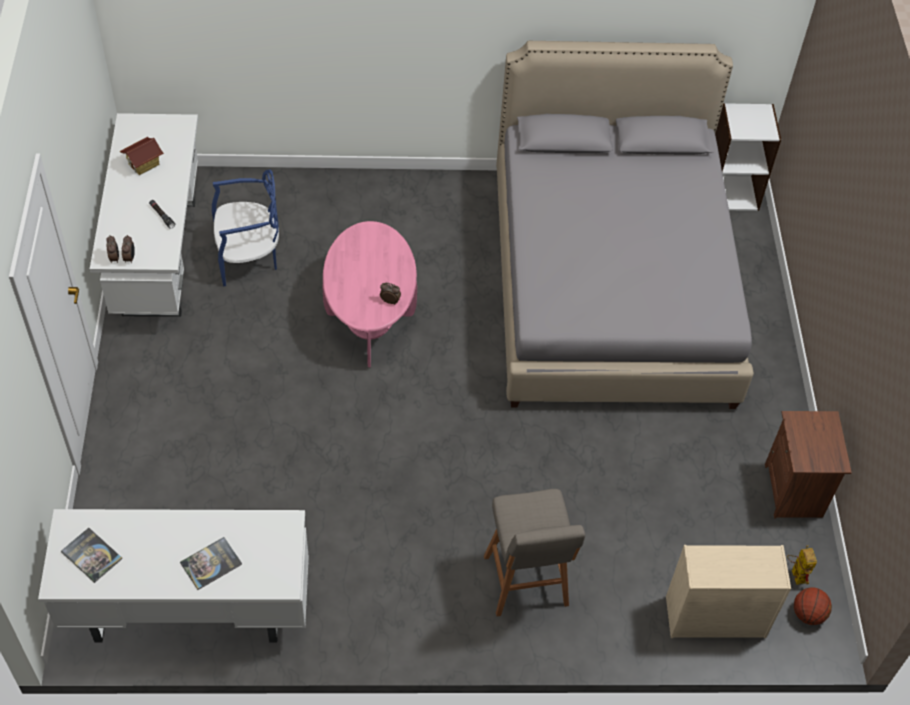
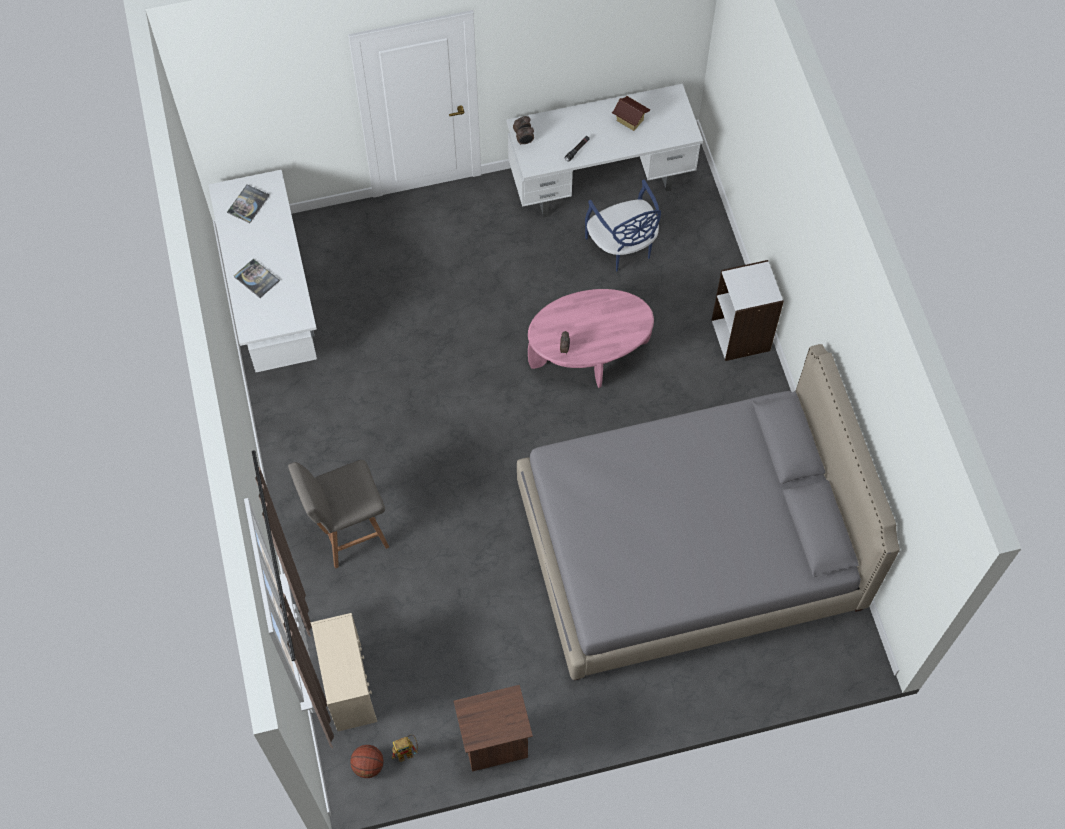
camera: 80 degrees right, 10 degrees up
(731, 192) = (855, 646): white bookcase -> white bookcase (741, 335)

